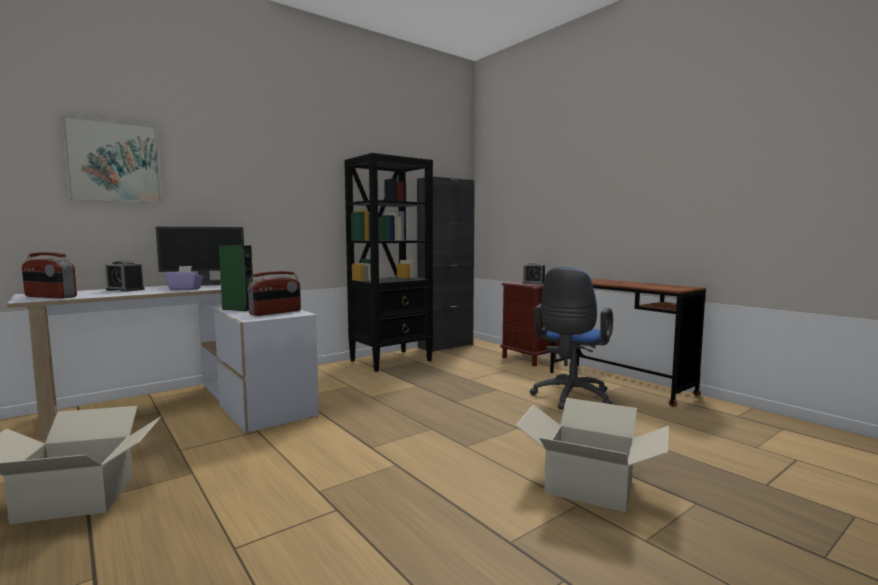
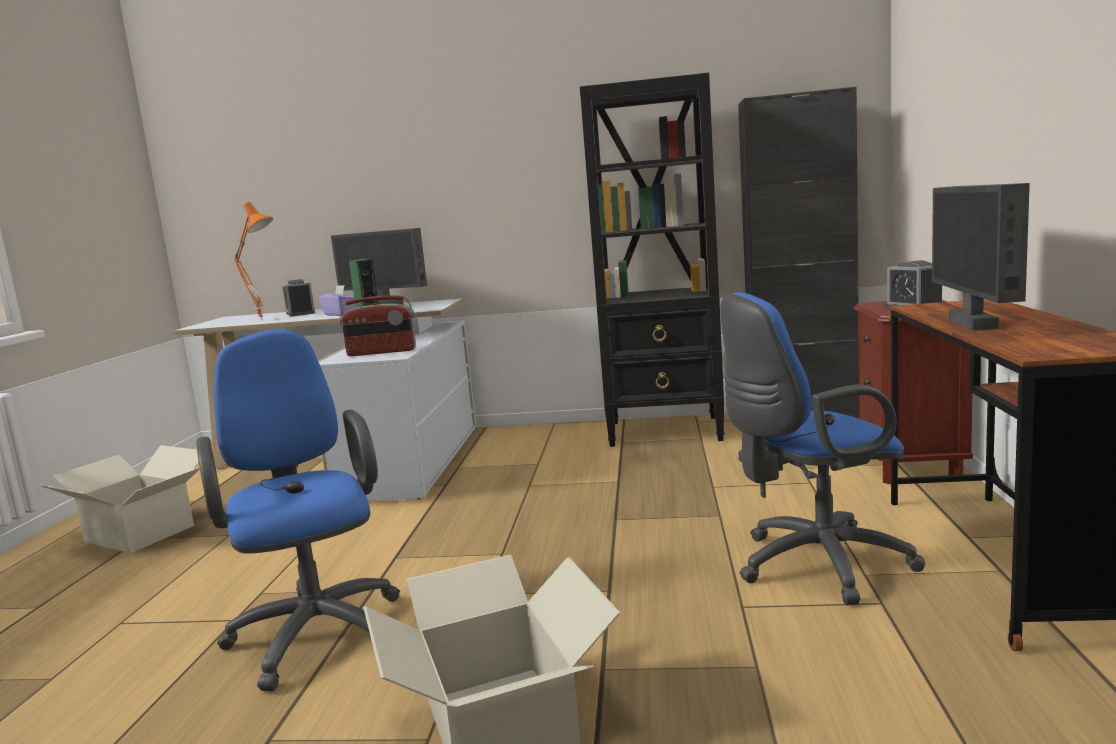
camera: 45 degrees right, 5 degrees up
(50, 297) = (222, 322): radio -> none
(102, 294) = (263, 319): none -> orange table lamp
(114, 161) = (296, 161): picture -> none
(409, 492) = (316, 629): none -> blue office chair
(615, 283) = (975, 324): none -> monitor

